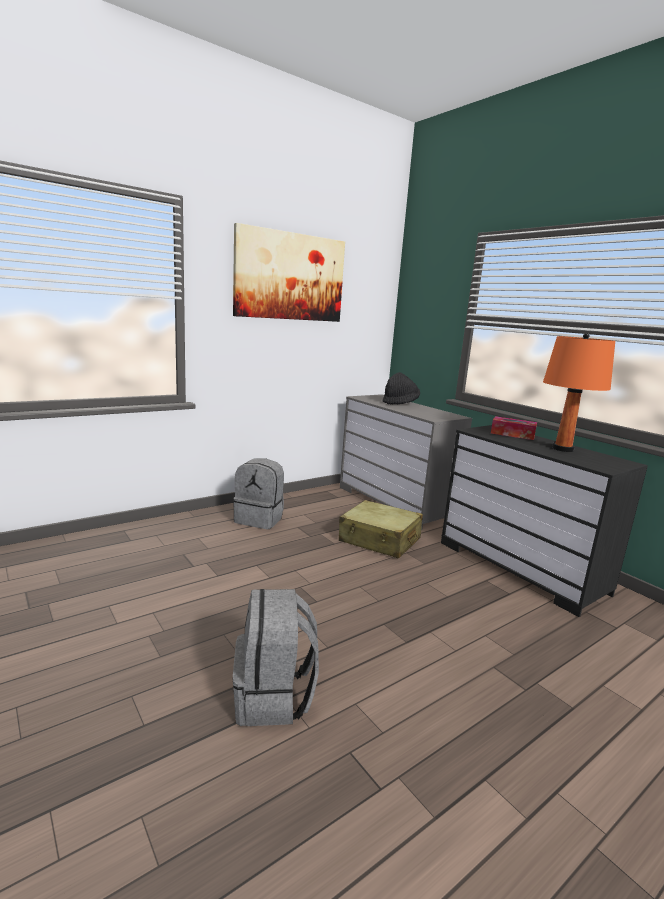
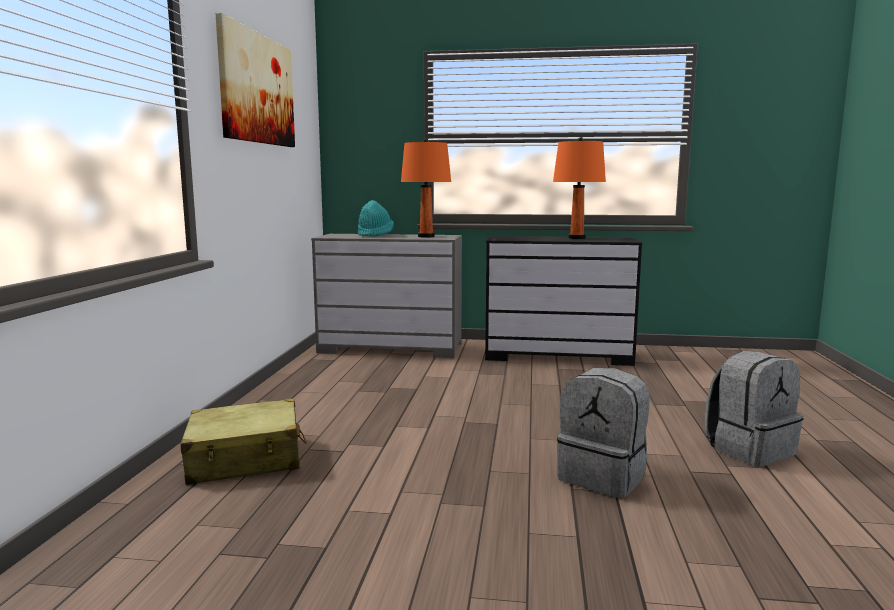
camera: 45 degrees left, 5 degrees down
(259, 519) = (307, 398): grey backpack -> grey backpack (749, 449)
(379, 540) = (443, 374): beige suitcase -> beige suitcase (246, 459)
(400, 403) = (375, 235): black hat -> turquoise hat
(429, 413) = (426, 236): none -> orange table lamp
(512, 434) = (524, 237): tissue box -> none

